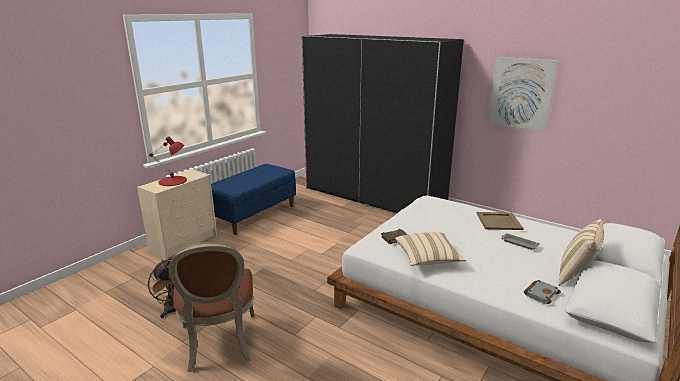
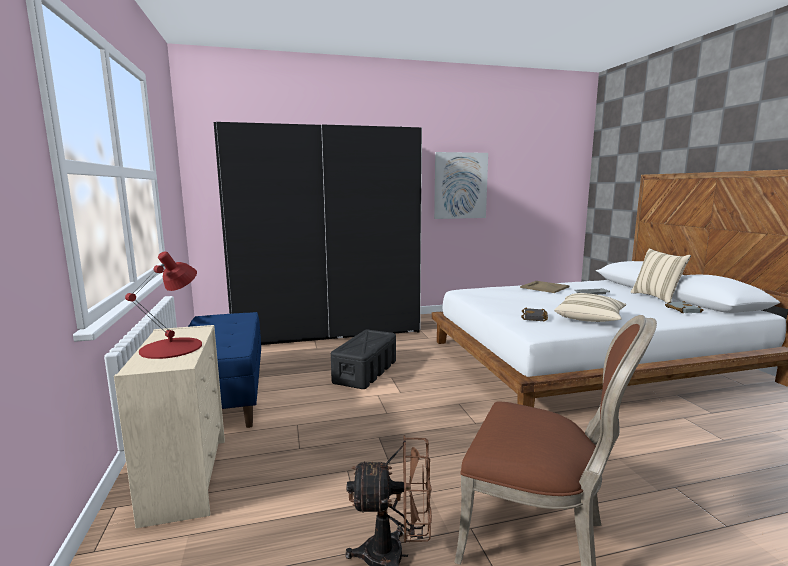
camera: 50 degrees left, 10 degrees down
(333, 233) = (365, 371): none -> black storage box

